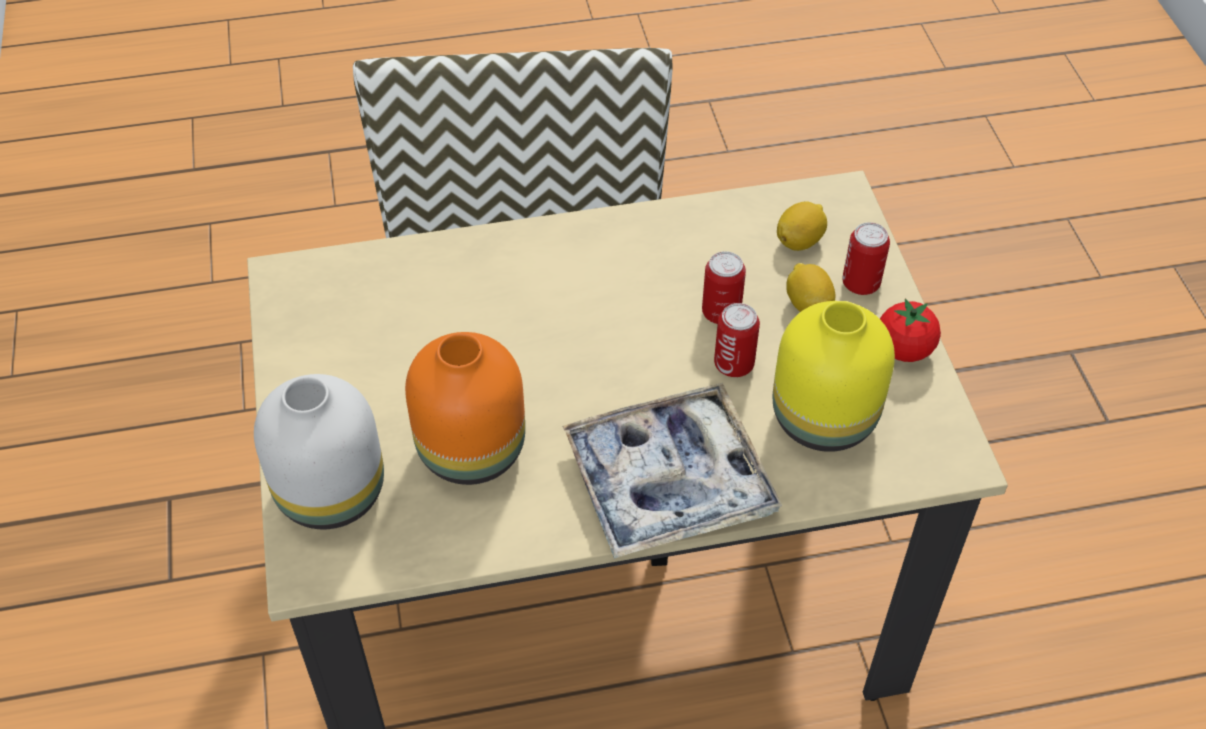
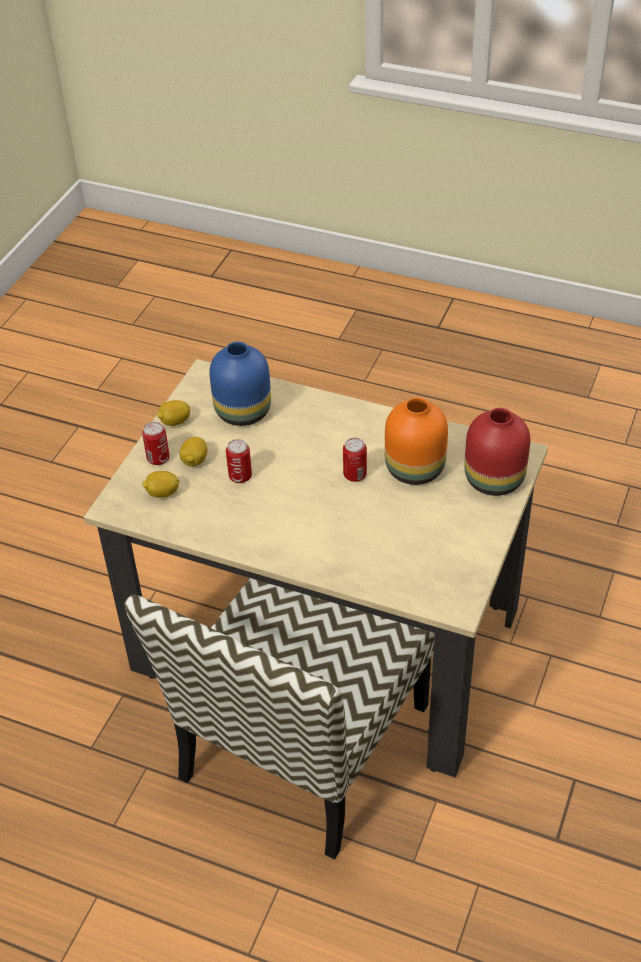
camera: 145 degrees left, 5 degrees down
(330, 495) = (495, 479): white vase -> red vase
(669, 481) = (335, 418): tray -> none
(734, 364) = (259, 451): can -> can (355, 475)
(820, 419) = (244, 412): yellow vase -> blue vase
(903, 349) = (175, 422): tomato -> lemon

